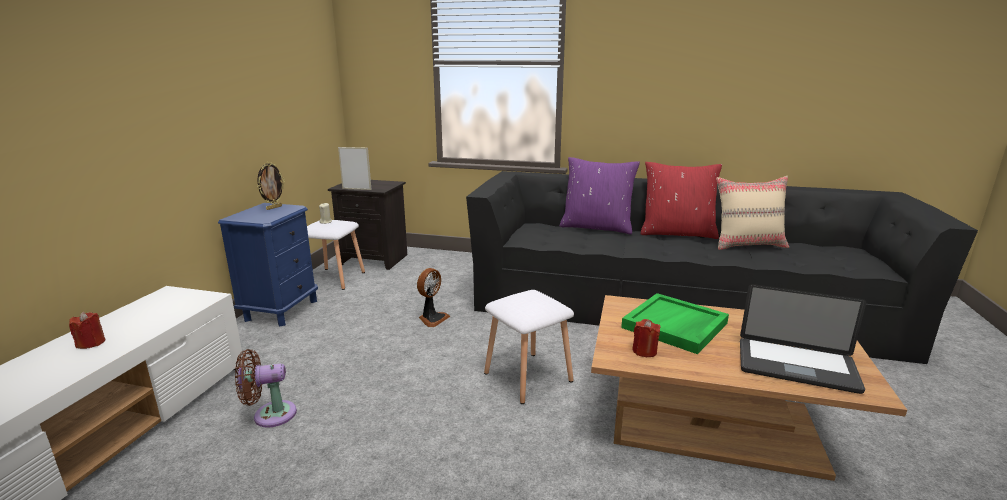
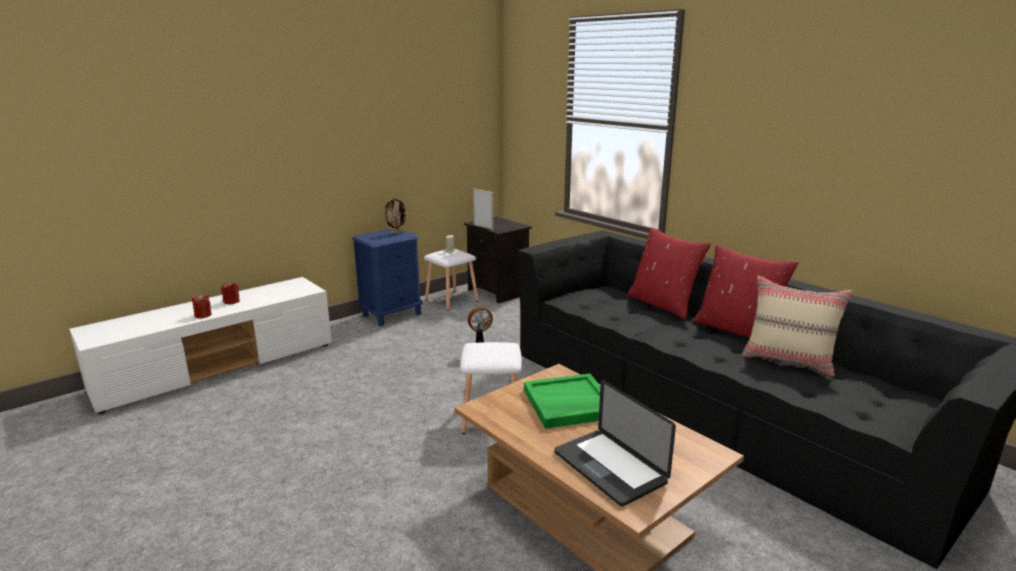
camera: 35 degrees right, 0 degrees up
(270, 415) = (313, 380): brown fan -> none
(597, 227) = (663, 304): purple pillow -> red pillow
(644, 351) = (509, 412): red candle -> red candle (203, 315)

